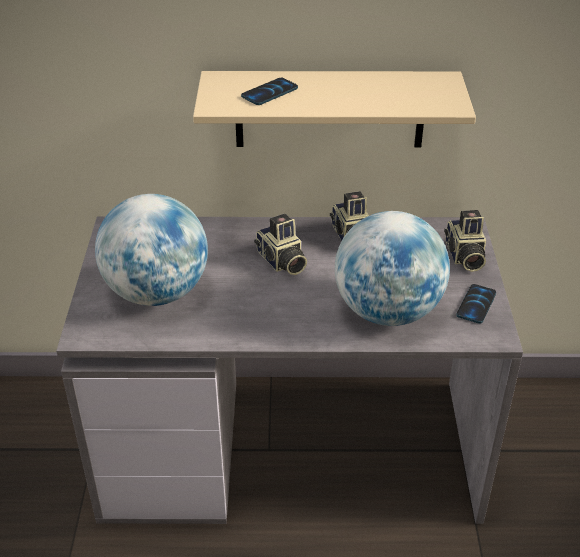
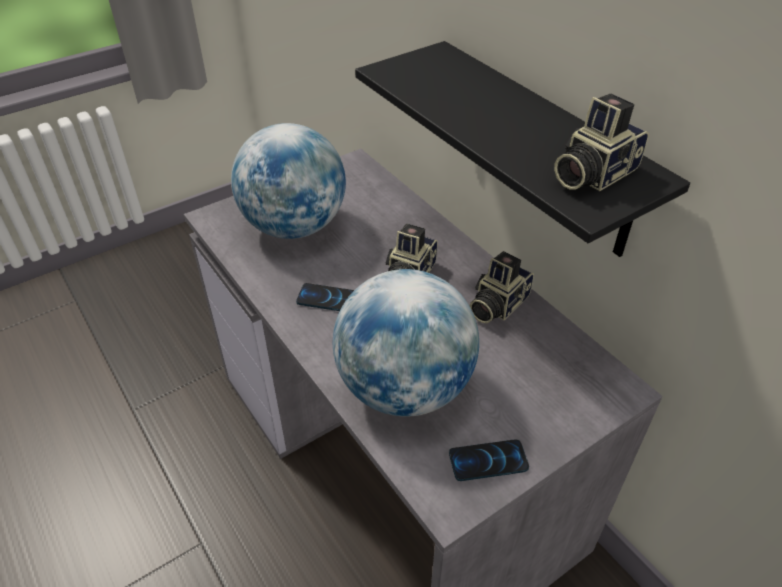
camera: 55 degrees right, 5 degrees up
(270, 92) = (450, 86): phone -> phone (328, 299)
(329, 109) = (541, 149): beige shelf -> black shelf
(464, 256) = (564, 410): camera -> camera (591, 174)

